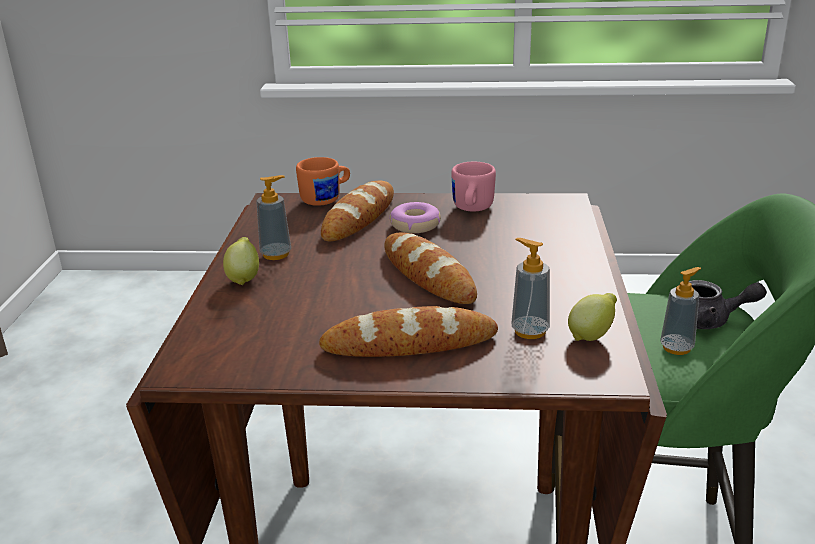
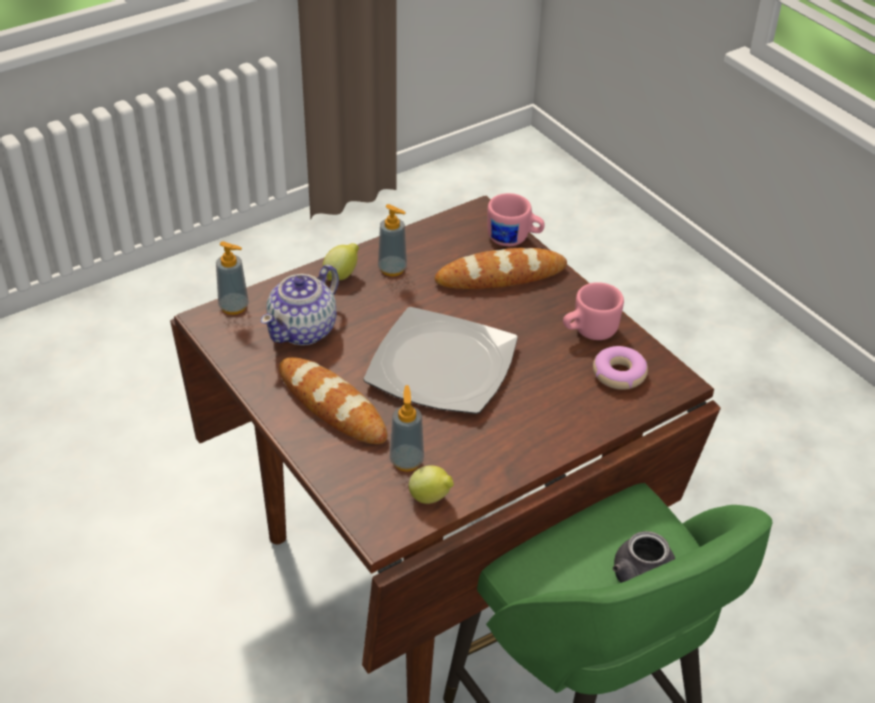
camera: 50 degrees right, 15 degrees up
(285, 321) = (304, 330): none -> teapot
(326, 199) = (514, 239): orange mug -> pink mug
(415, 225) = (520, 314): donut -> donut (619, 374)
(428, 275) = (441, 365): bread -> plate
(676, 347) = (576, 573): soap dispenser -> soap dispenser (234, 306)

